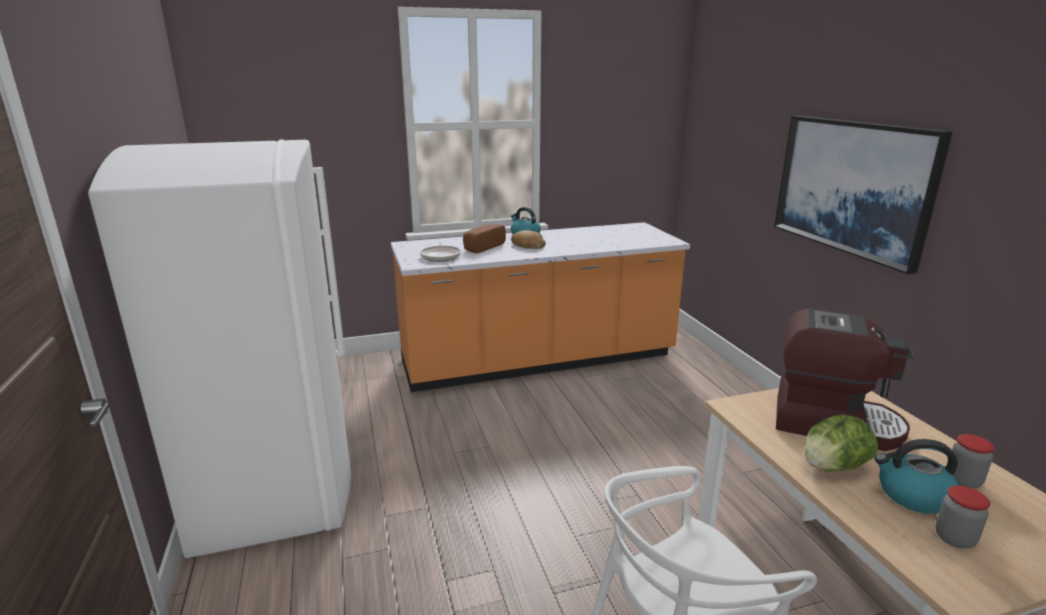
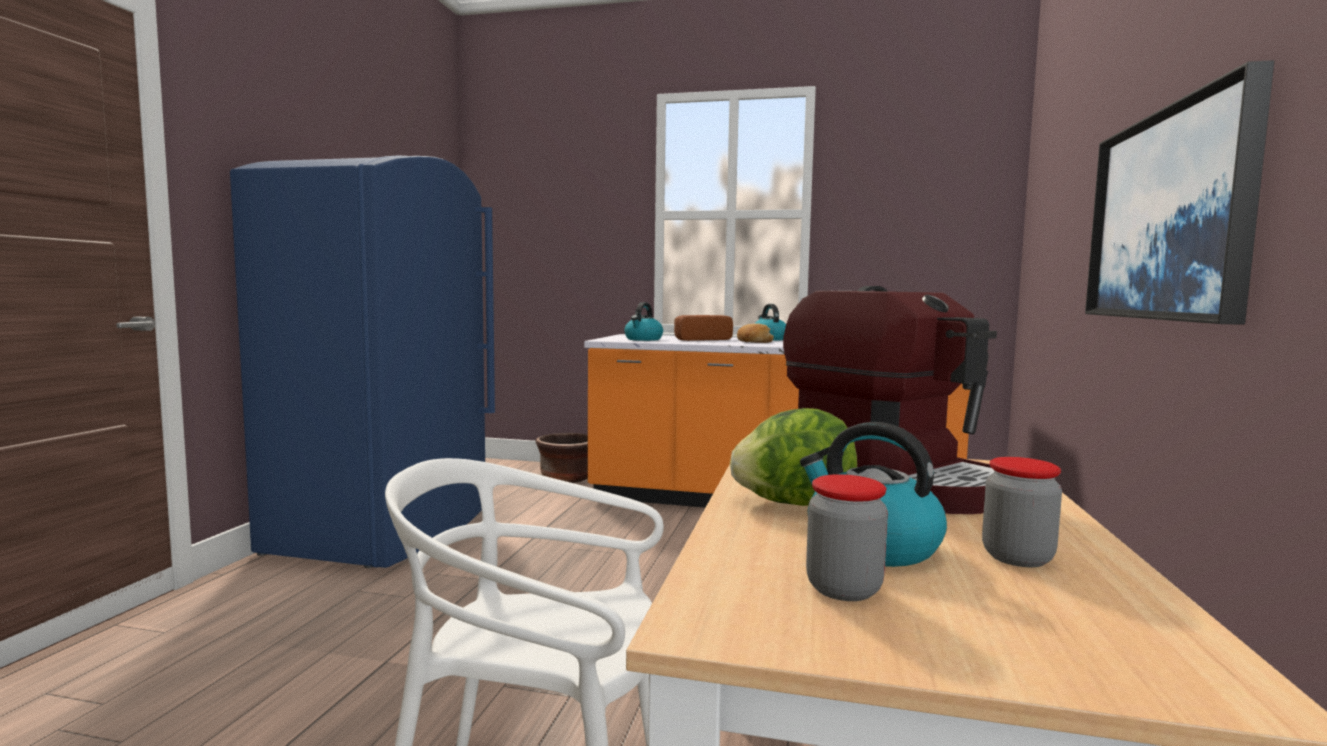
camera: 30 degrees right, 15 degrees down
(276, 486) = (384, 531): white fridge -> blue fridge
(362, 374) = (566, 478): none -> brown planter
(441, 256) = (643, 339): frying pan -> kettle

